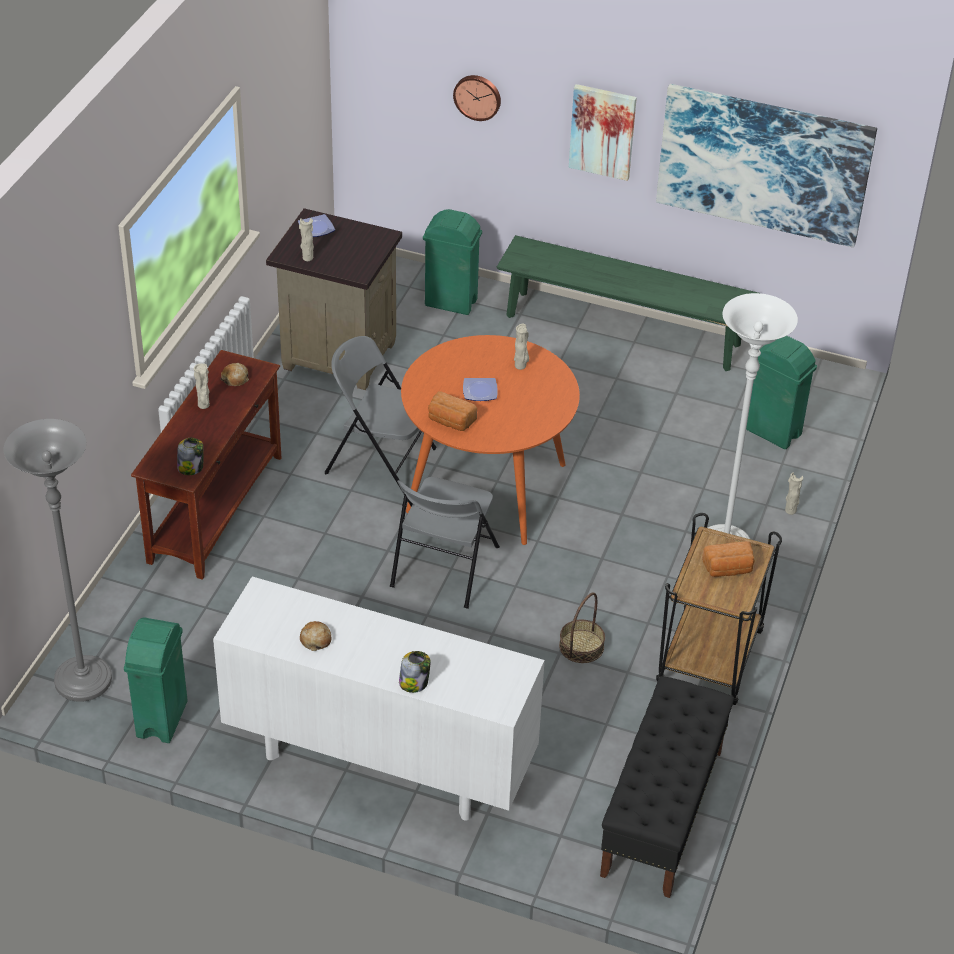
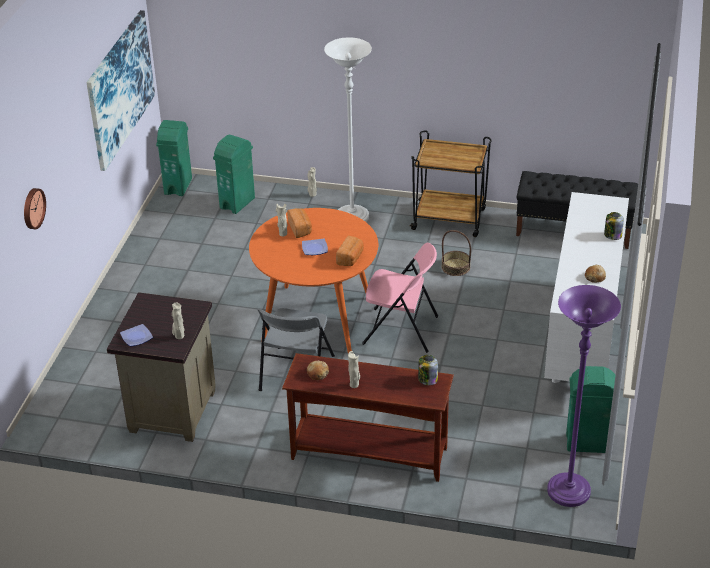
camera: 95 degrees left, 5 degrees down
(83, 681) = (568, 492): grey floor lamp -> purple floor lamp
(444, 566) = (400, 330): grey chair -> pink chair
(451, 303) = (99, 358): green trash can -> green trash can (178, 186)
(602, 131) = (75, 155): picture -> none
(622, 330) = (131, 270): green bench -> none
(728, 569) = (448, 154): bread -> bread (300, 229)

